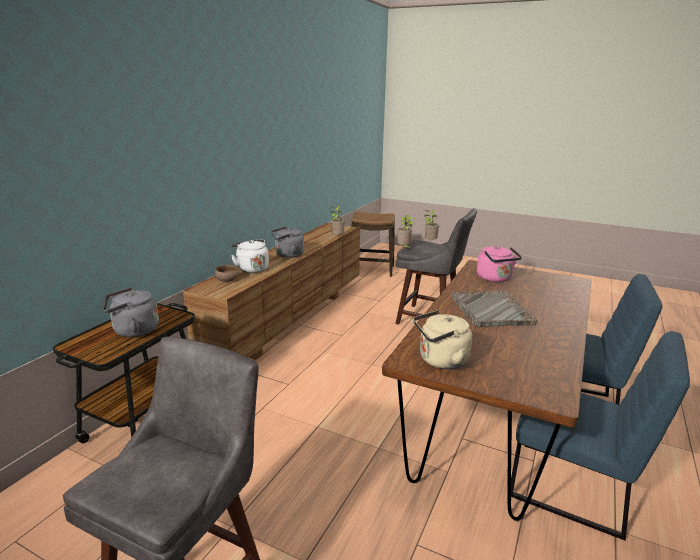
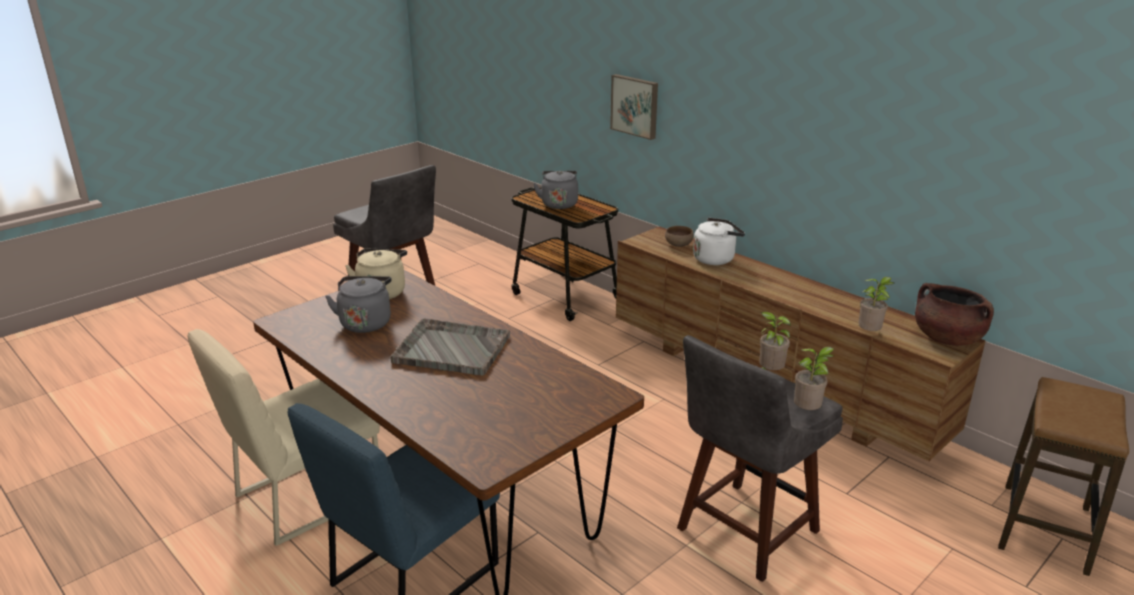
camera: 110 degrees right, 5 degrees up
(130, 194) = (635, 106): none -> picture
(287, 255) = (769, 284): grey kettle -> grey kettle (366, 322)
(330, 227) = (946, 338): none -> brown cooking pot
(495, 279) = (545, 389): pink kettle -> none
(573, 489) = (305, 496): blue chair -> beige chair

